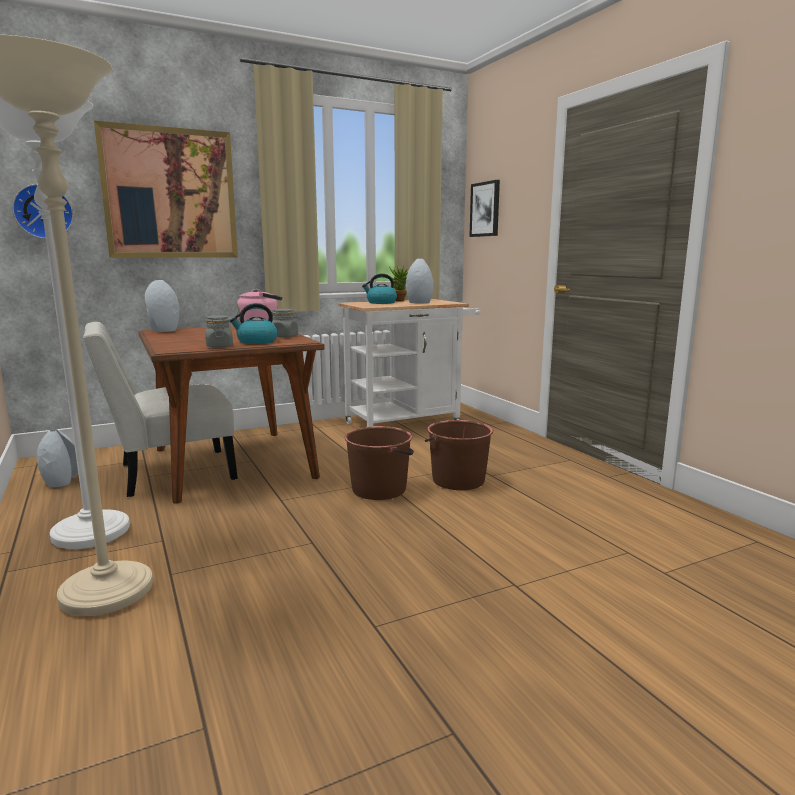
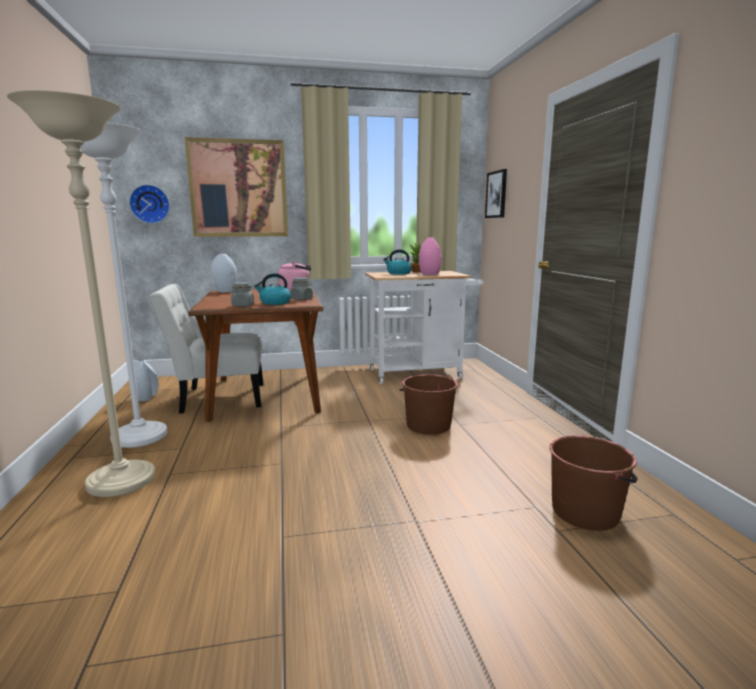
camera: 15 degrees right, 0 degrees up
(380, 489) = (360, 426): brown bucket -> brown bucket (586, 512)
(418, 303) = (429, 274): grey vase -> pink vase

